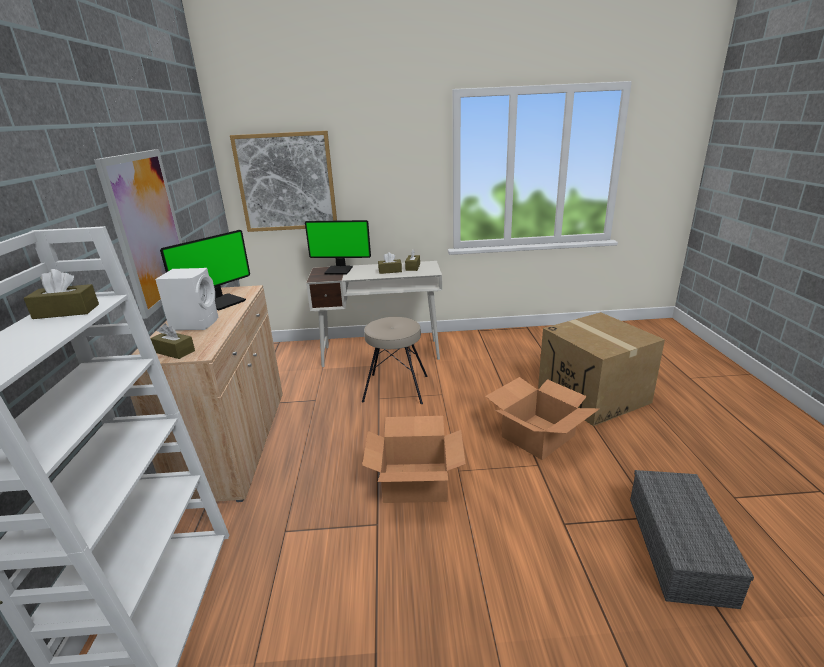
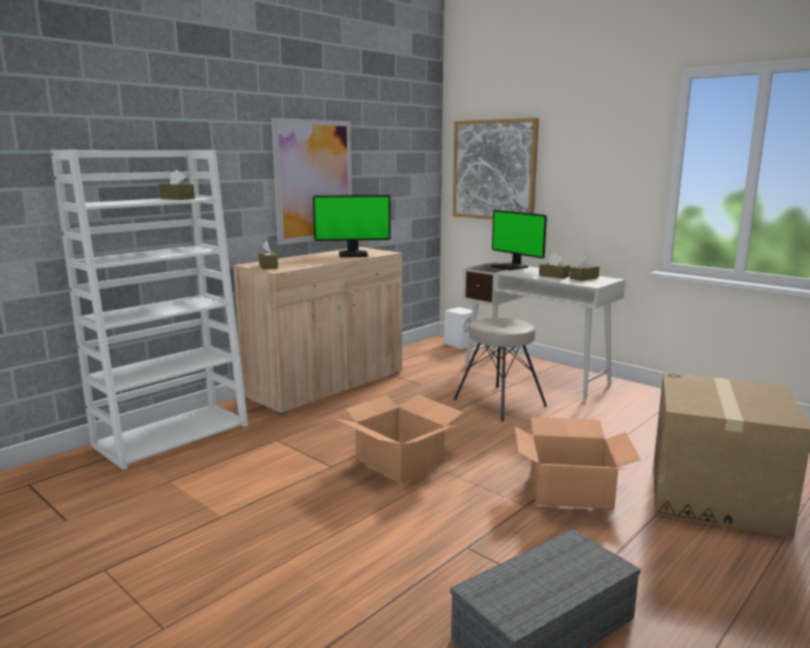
camera: 45 degrees right, 10 degrees down
(196, 323) = (311, 259): white speaker -> white speaker (461, 344)

